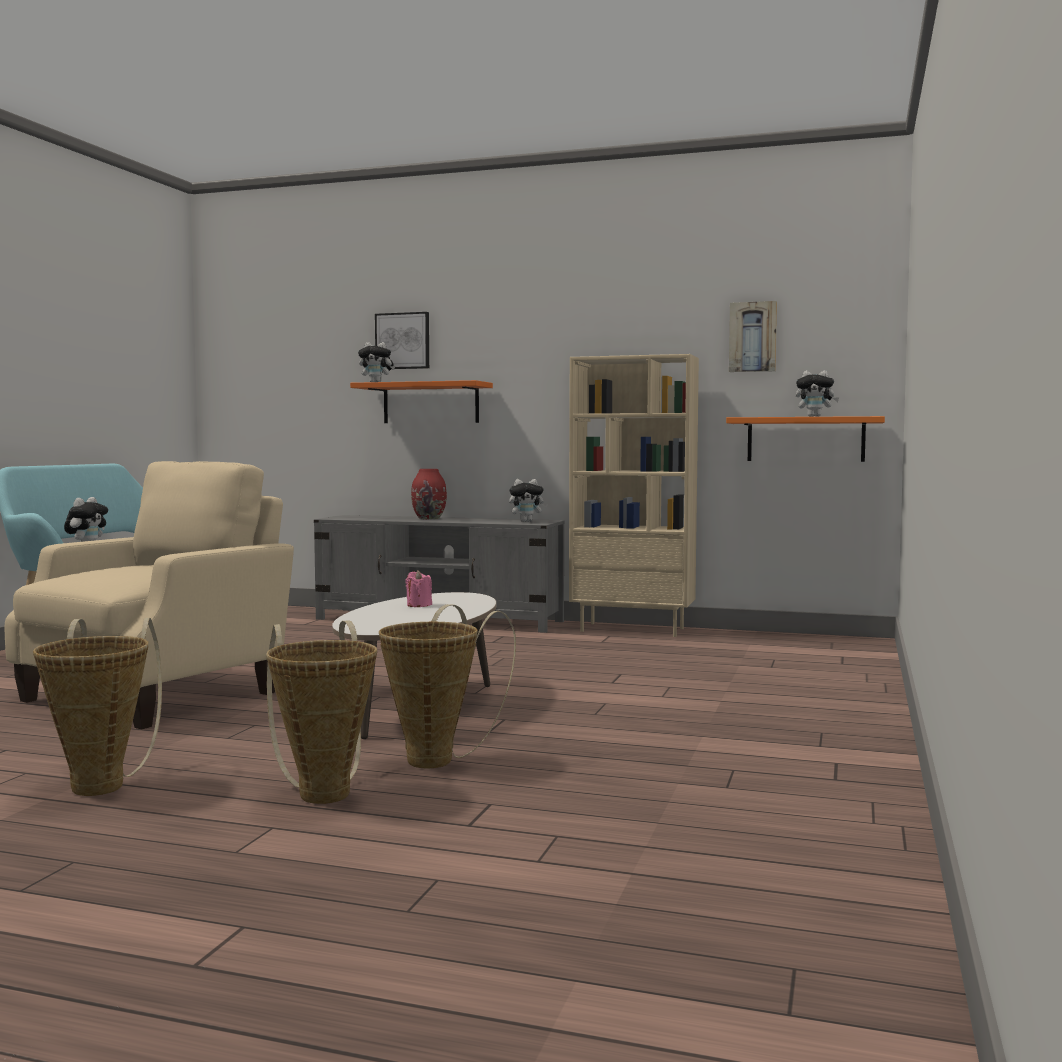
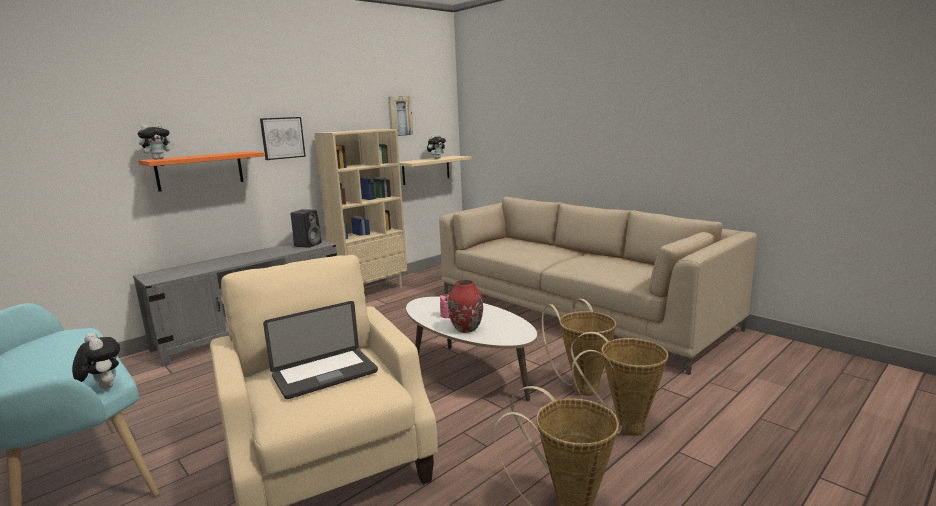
camera: 60 degrees left, 10 degrees up
(132, 570) = (325, 374): none -> laptop
(403, 341) = (164, 121): picture -> picture (282, 138)
(429, 518) = (232, 259): red vase -> red vase (466, 328)
(527, 521) = (308, 244): plush toy -> black speaker
(767, 724) = (576, 310): none -> beige sofa
(805, 439) = (426, 170): orange shelf -> beige shelf

